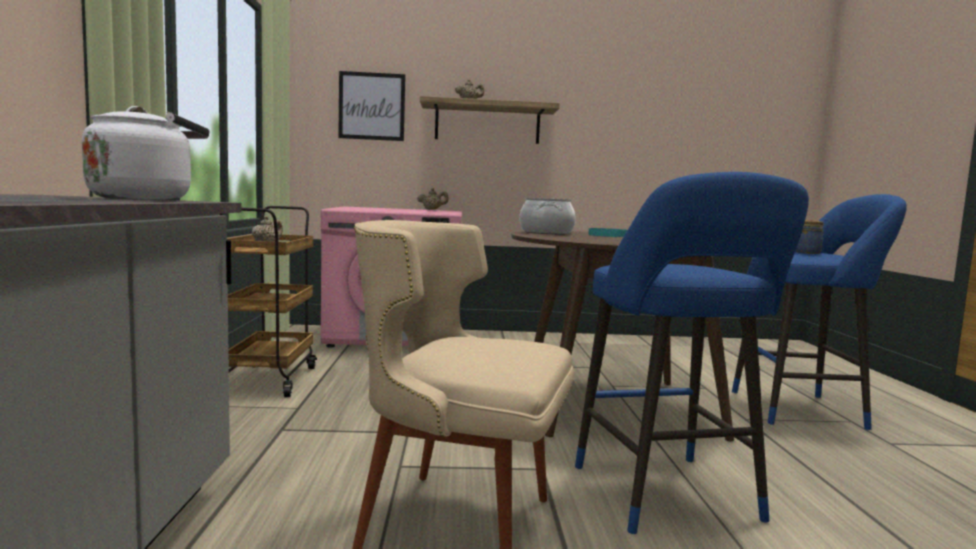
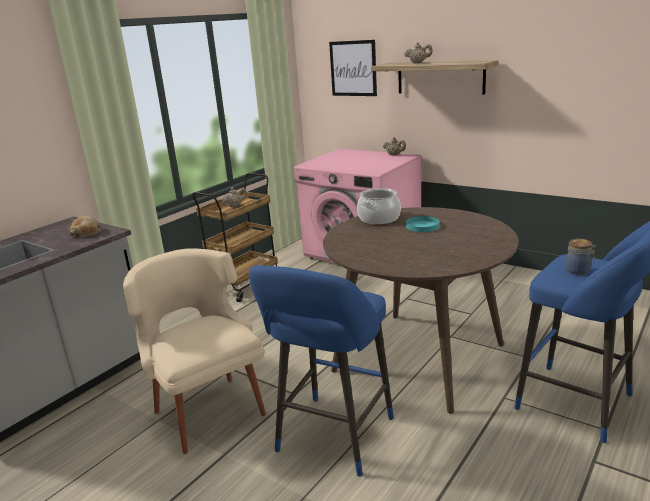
camera: 40 degrees right, 15 degrees up
(145, 199) = (86, 233): white kettle -> bread

